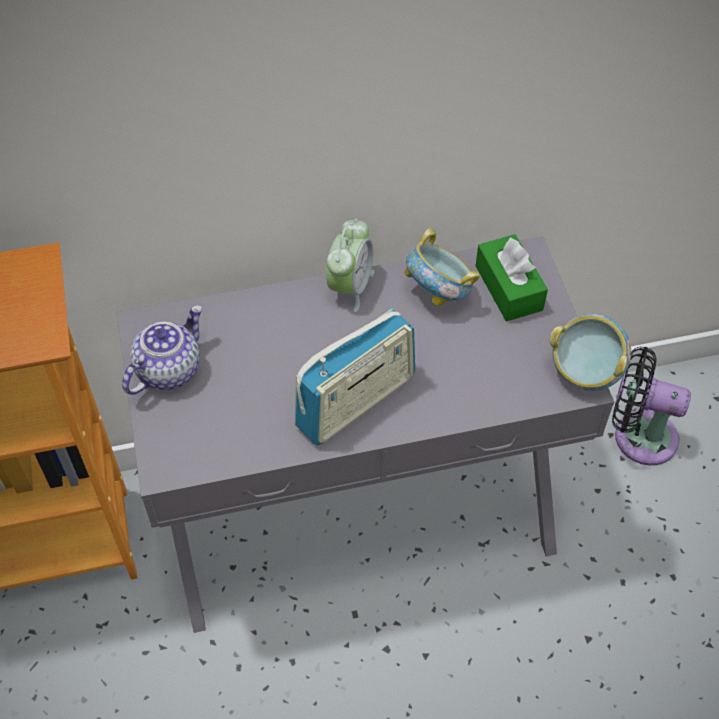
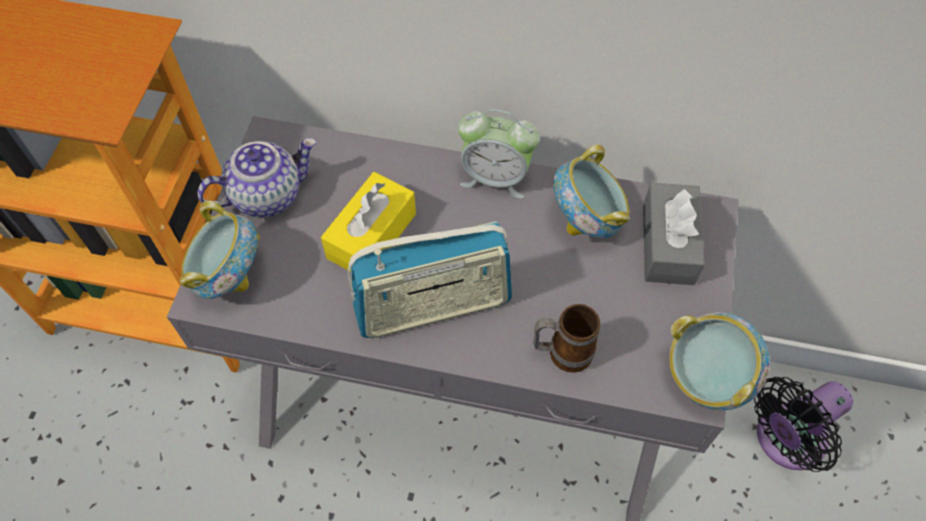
camera: 25 degrees right, 5 degrees up
(175, 443) = (229, 275): none -> bowl
(276, 368) = (371, 235): none -> yellow tissue box
(350, 287) = (495, 177): alarm clock -> alarm clock turned 60 degrees clockwise
(472, 397) = (561, 353): none -> mug
(508, 288) = (668, 244): green tissue box -> grey tissue box
(638, 435) = (785, 440): black fan -> black fan turned 75 degrees counterclockwise

